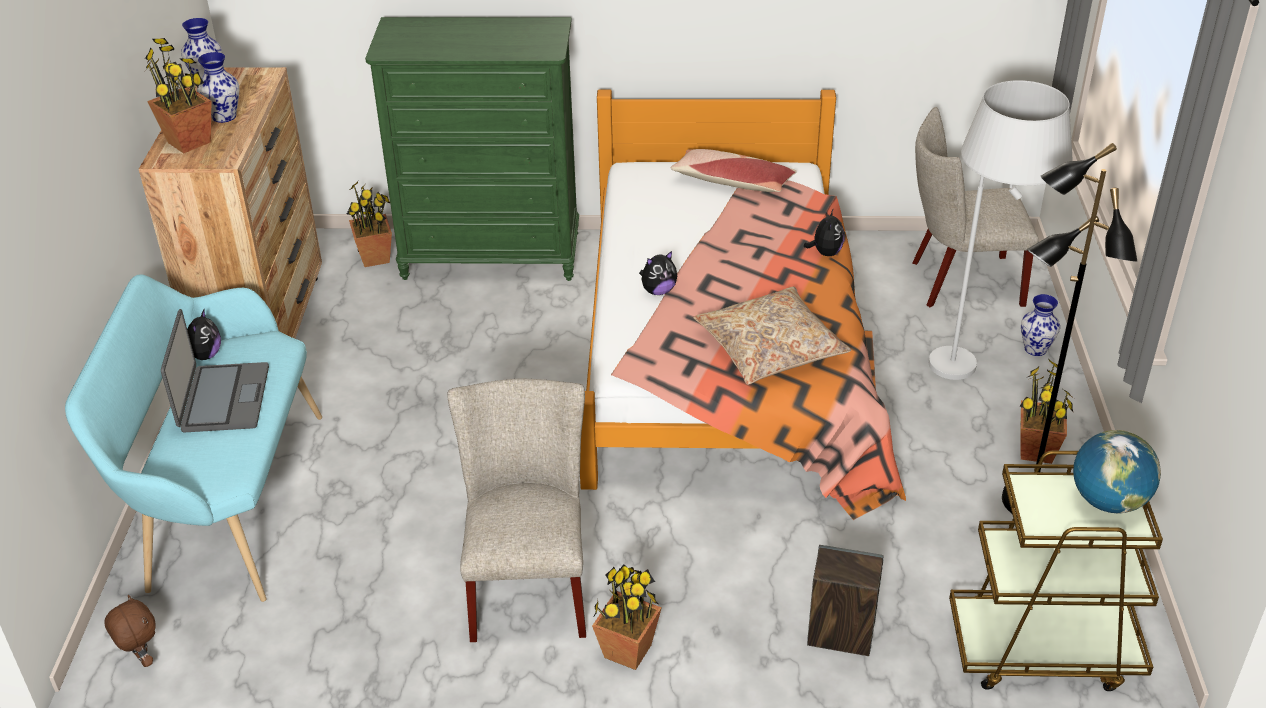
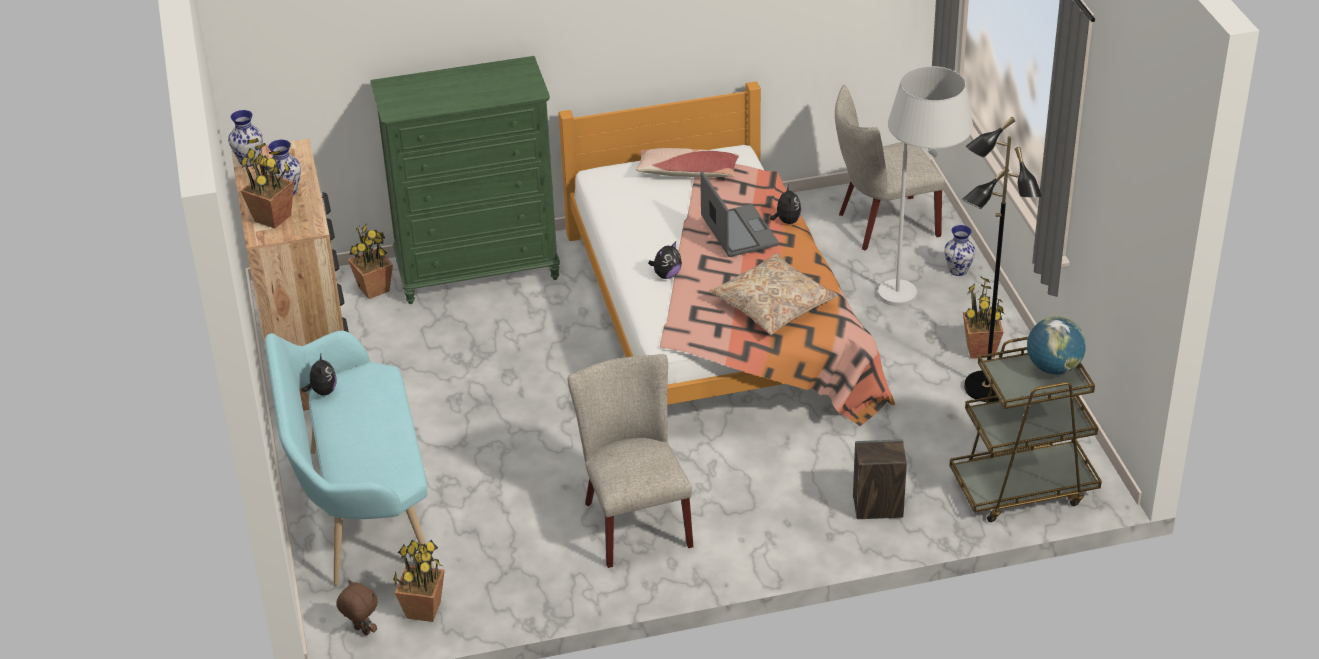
camera: 15 degrees left, 0 degrees up
(223, 399) = (362, 421): laptop -> laptop (738, 233)
(627, 651) = (727, 550): potted plant -> potted plant (423, 610)

